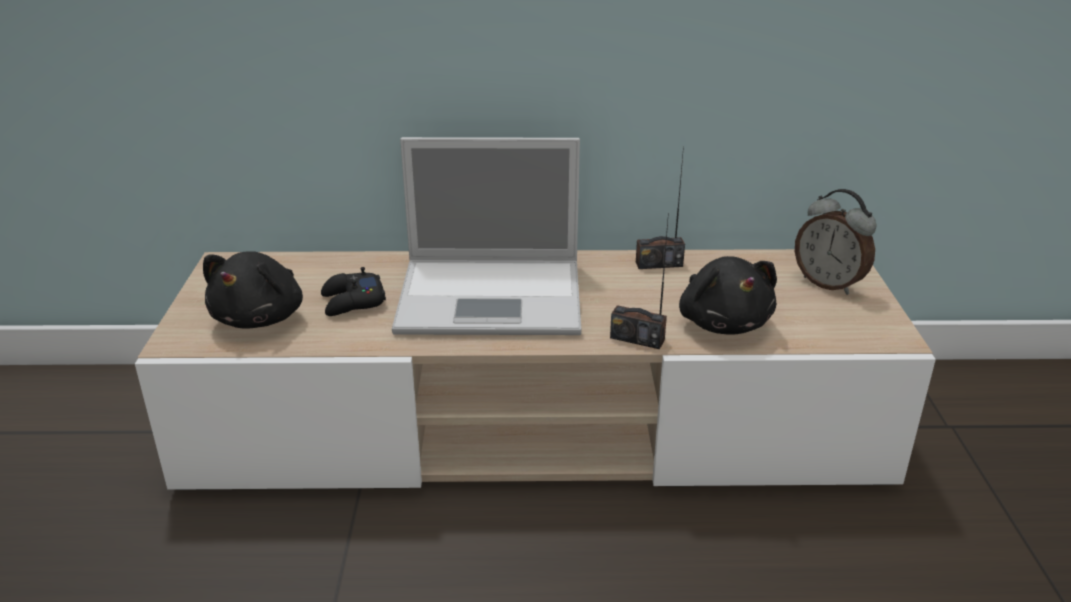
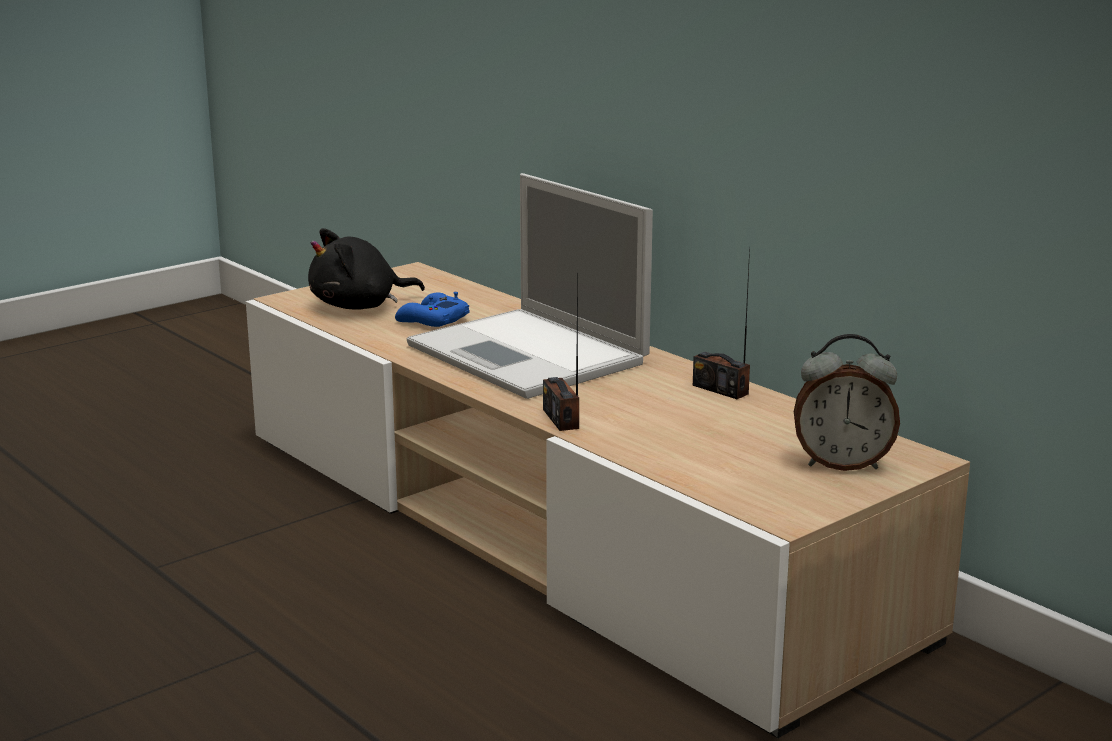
camera: 50 degrees right, 10 degrees down
(352, 302) = (432, 320): black game controller -> blue game controller
(723, 322) = (658, 441): black plush toy -> none
(829, 283) = (842, 464): alarm clock -> alarm clock turned 90 degrees counterclockwise

